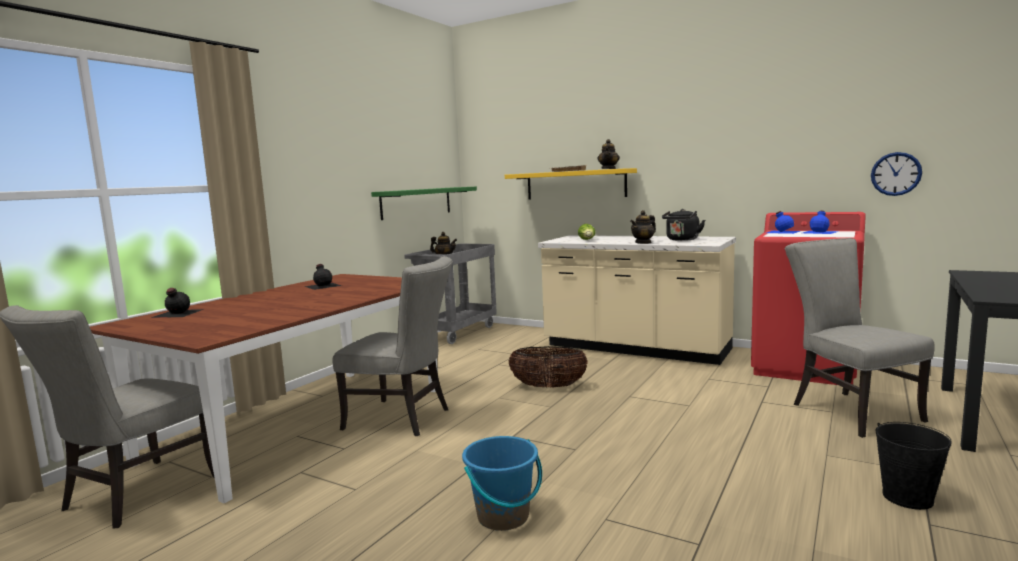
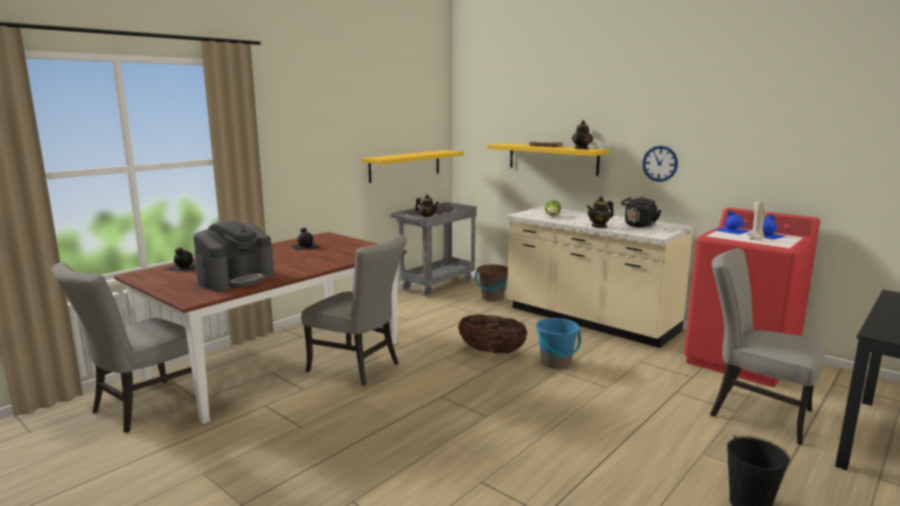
camera: 10 degrees right, 5 degrees up
(254, 317) = (236, 279): none -> coffee machine
(416, 202) = (405, 165): green shelf -> yellow shelf
(503, 516) = (402, 467): blue bucket -> blue bucket (556, 363)
(523, 338) = (492, 297): none -> brown bucket
(814, 234) = (756, 239): none -> beige candle
(848, 410) = (753, 411): grey chair -> grey chair turned 45 degrees counterclockwise
(895, 174) = (855, 183): wall clock -> wall clock (660, 163)

